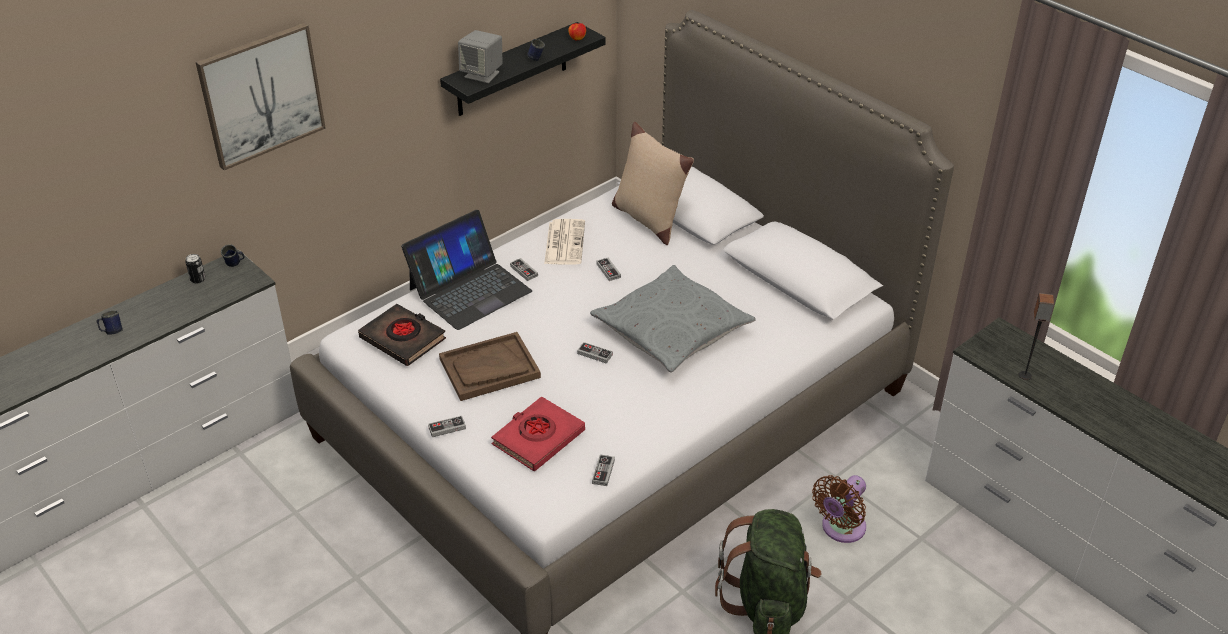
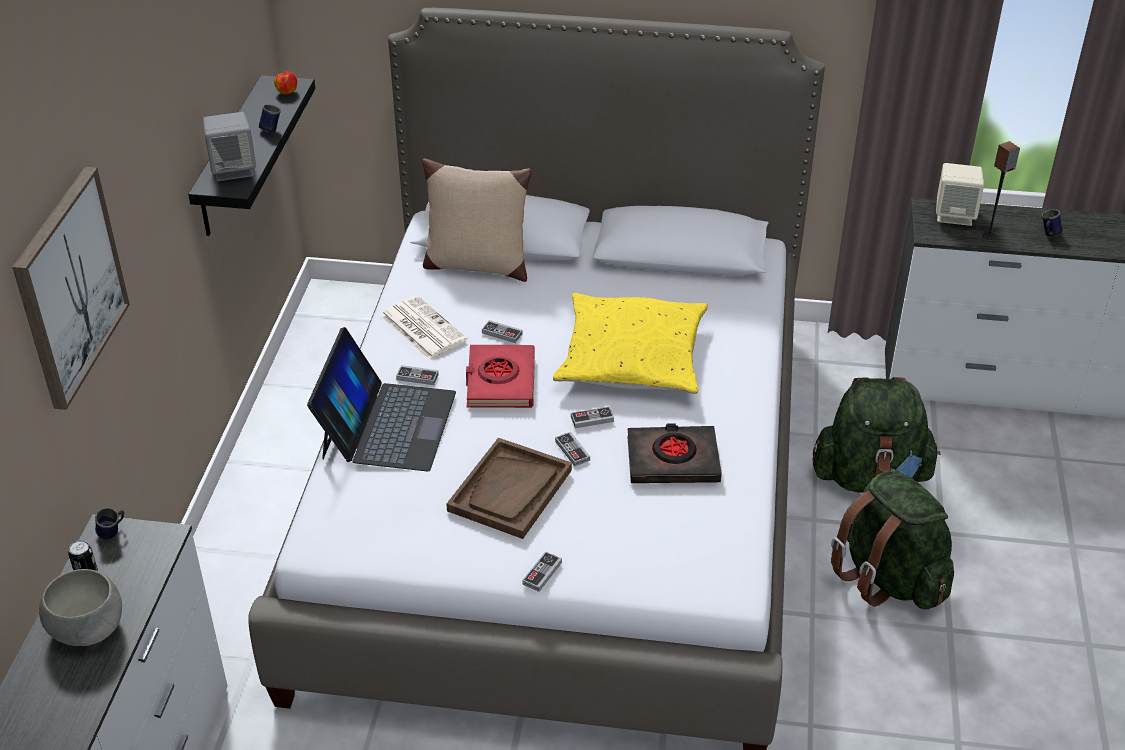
camera: 40 degrees left, 0 degrees up
(112, 332) = (53, 697): blue mug -> blue mug (1048, 235)
(165, 306) = (86, 628): none -> grey bowl
(403, 339) = (381, 512): black book -> black book (673, 460)
(538, 438) = (642, 528): red book -> red book (500, 381)
(603, 472) = (739, 522): game controller -> game controller (572, 451)
(671, 330) = (631, 358): grey pillow -> yellow pillow
(840, 529) = (870, 477): brown fan -> green backpack
(1017, 347) = (955, 215): none -> beige speaker

